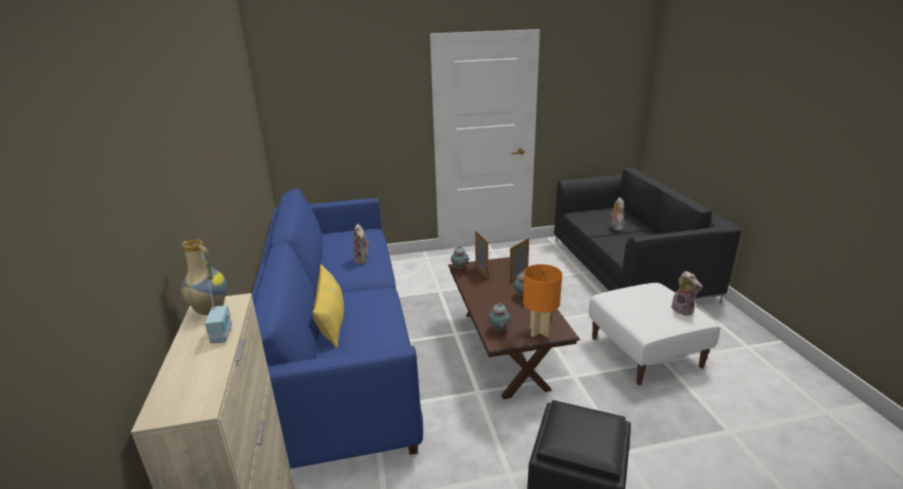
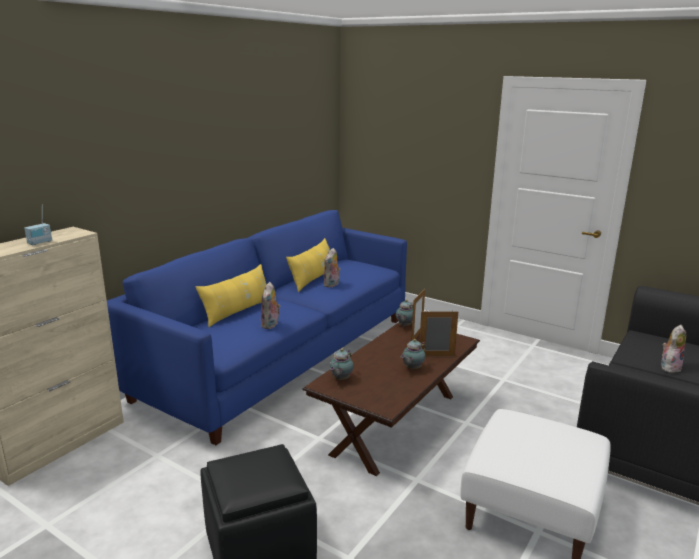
camera: 45 degrees right, 5 degrees down
(209, 310) = (64, 232): vase -> none
(335, 262) = (313, 279): none -> yellow pillow
(540, 332) = (368, 398): orange table lamp -> none
(683, 310) = (571, 471): plush toy -> plush toy (271, 325)

